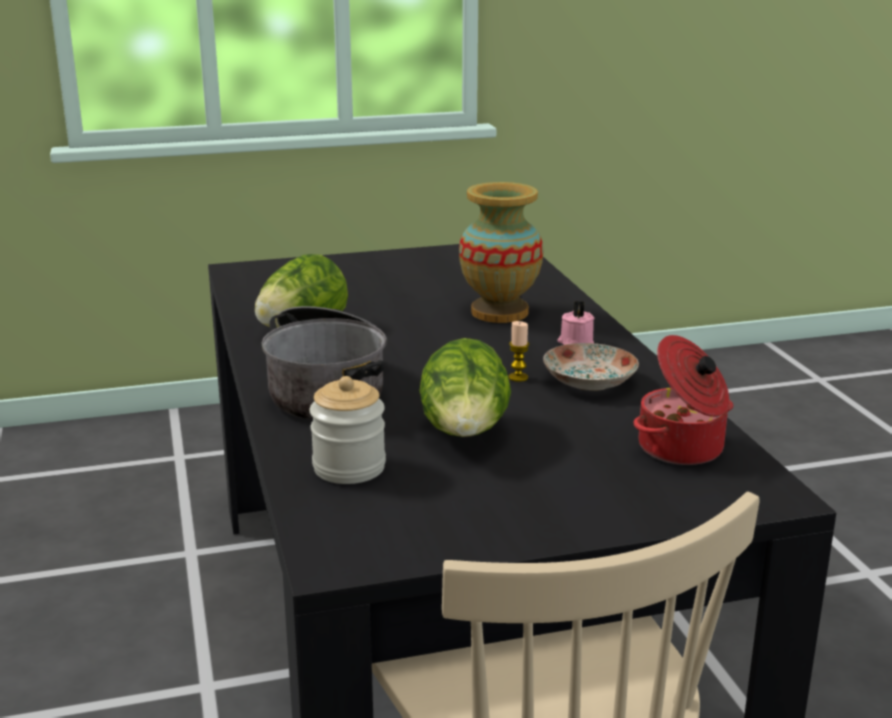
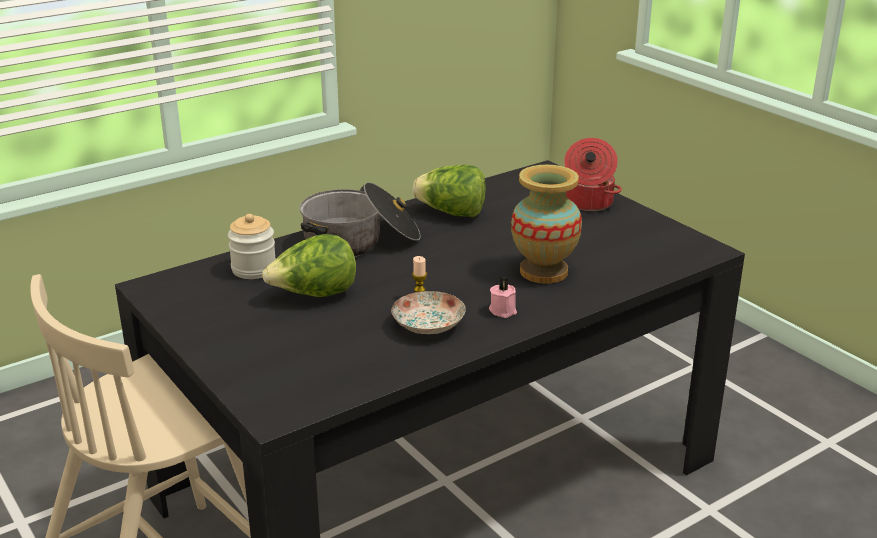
camera: 70 degrees right, 5 degrees up
(682, 449) = (332, 374): cooking pot -> cooking pot (588, 203)

